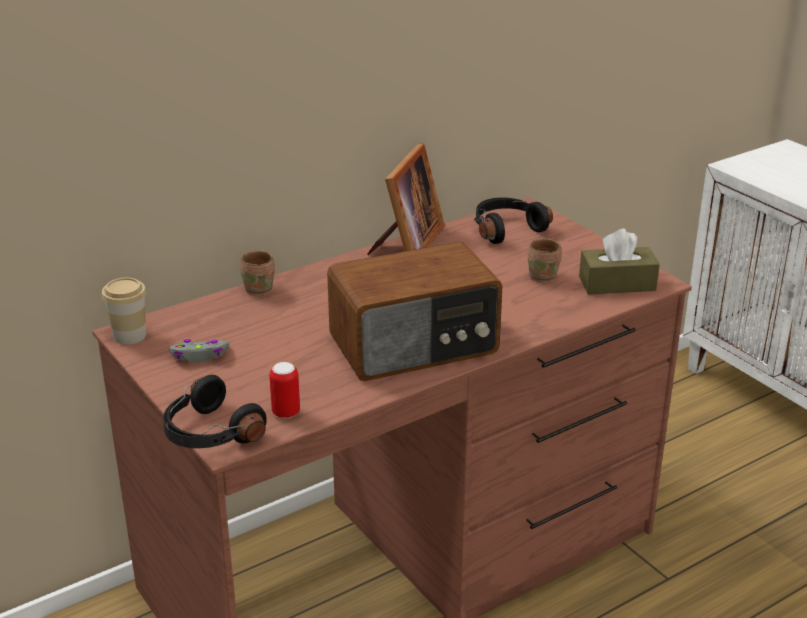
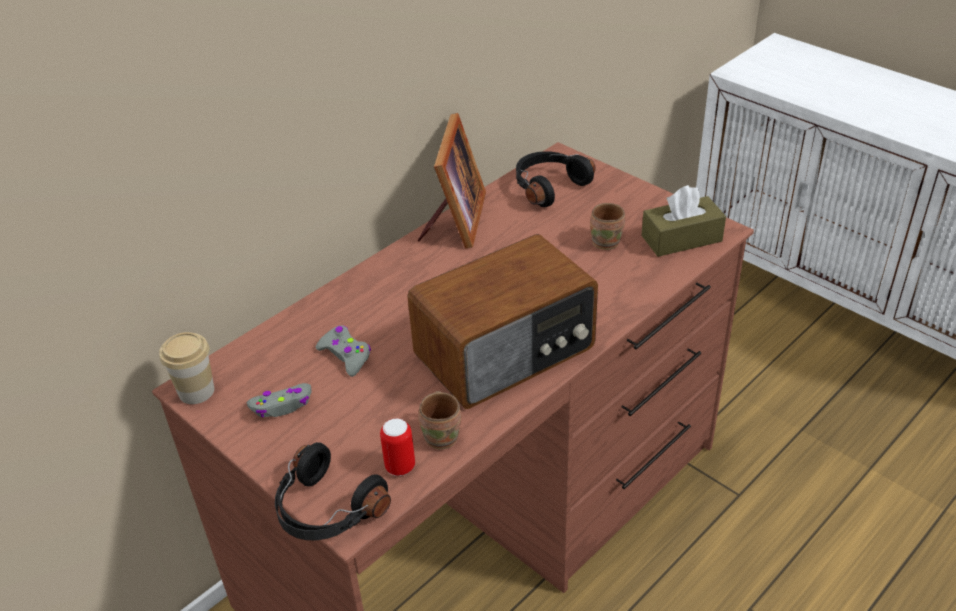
camera: 10 degrees left, 10 degrees up
(261, 290) = (320, 305): brown mug -> brown mug (443, 436)
(269, 328) = (346, 355): none -> grey game controller

